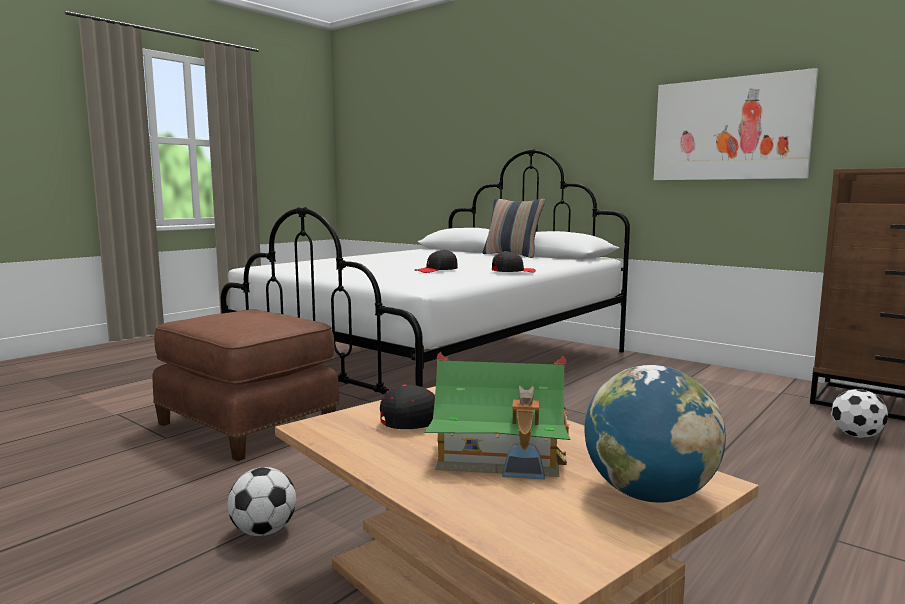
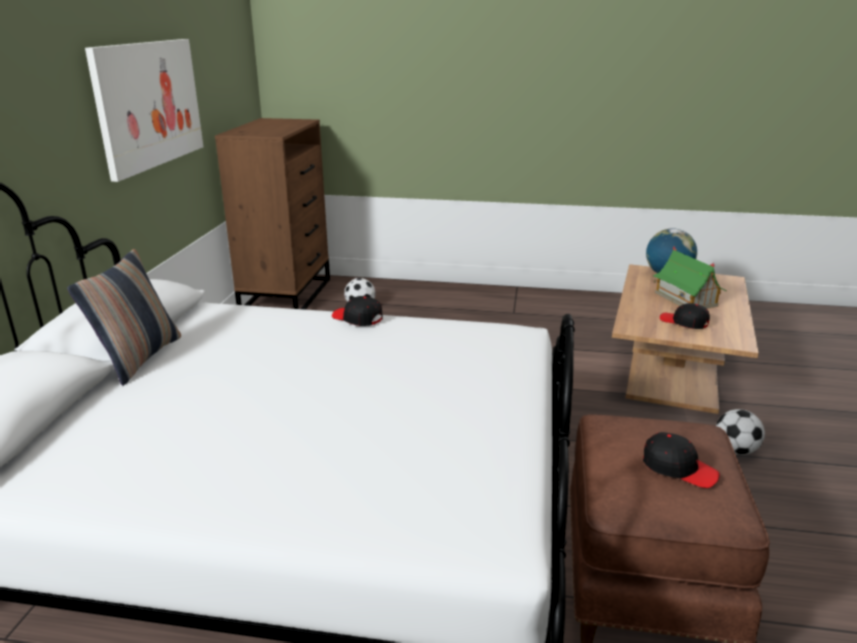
camera: 120 degrees left, 15 degrees up
(436, 270) = (388, 359): black cap -> black cap (678, 468)

